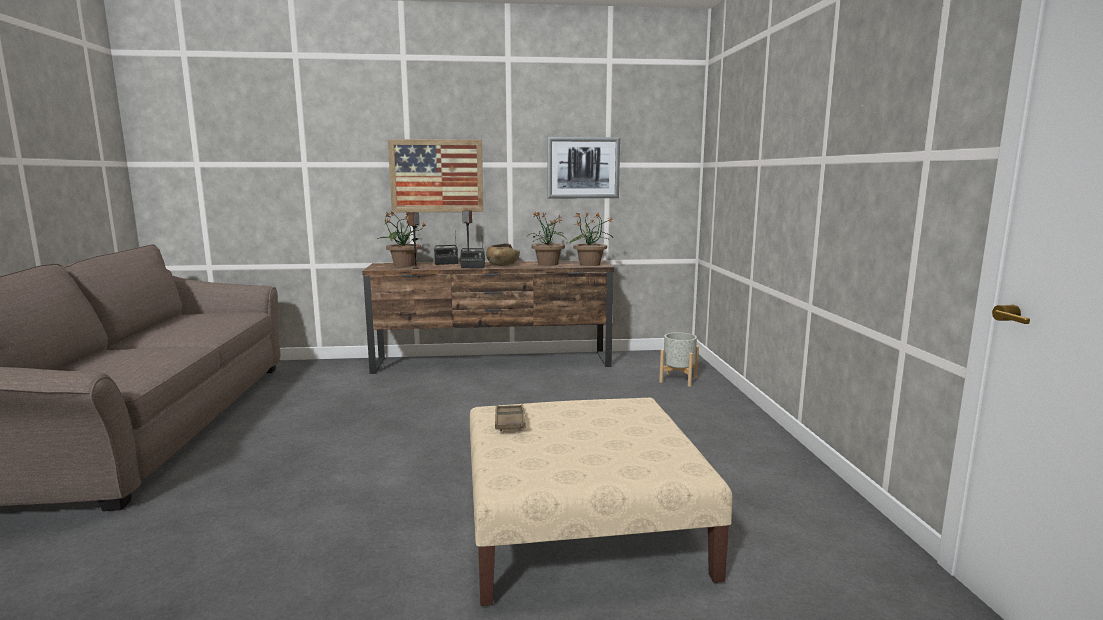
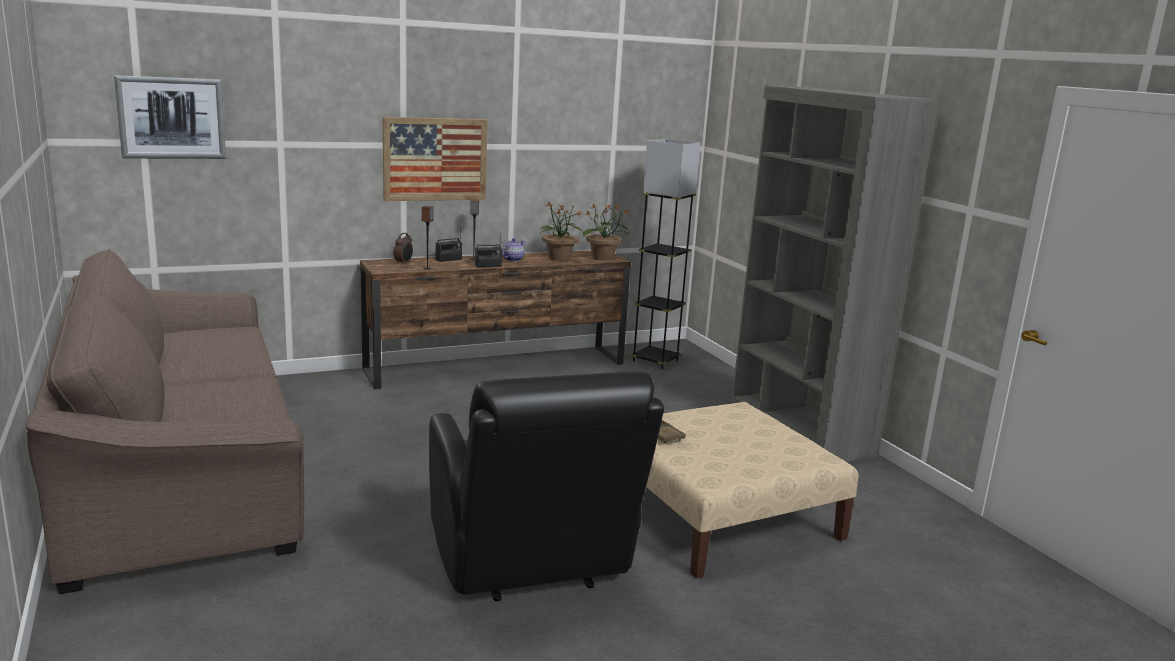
camera: 20 degrees left, 5 degrees up
(314, 557) = (530, 565): none -> black armchair
(403, 265) = (403, 263): potted plant -> alarm clock
(503, 264) = (512, 259): brown bowl -> teapot
(583, 168) = (589, 151): picture -> picture (172, 118)
(645, 366) = (655, 361): none -> grey floor lamp
(678, 380) = (697, 375): grey planter -> none
(754, 439) = (799, 429): none -> grey bookcase

